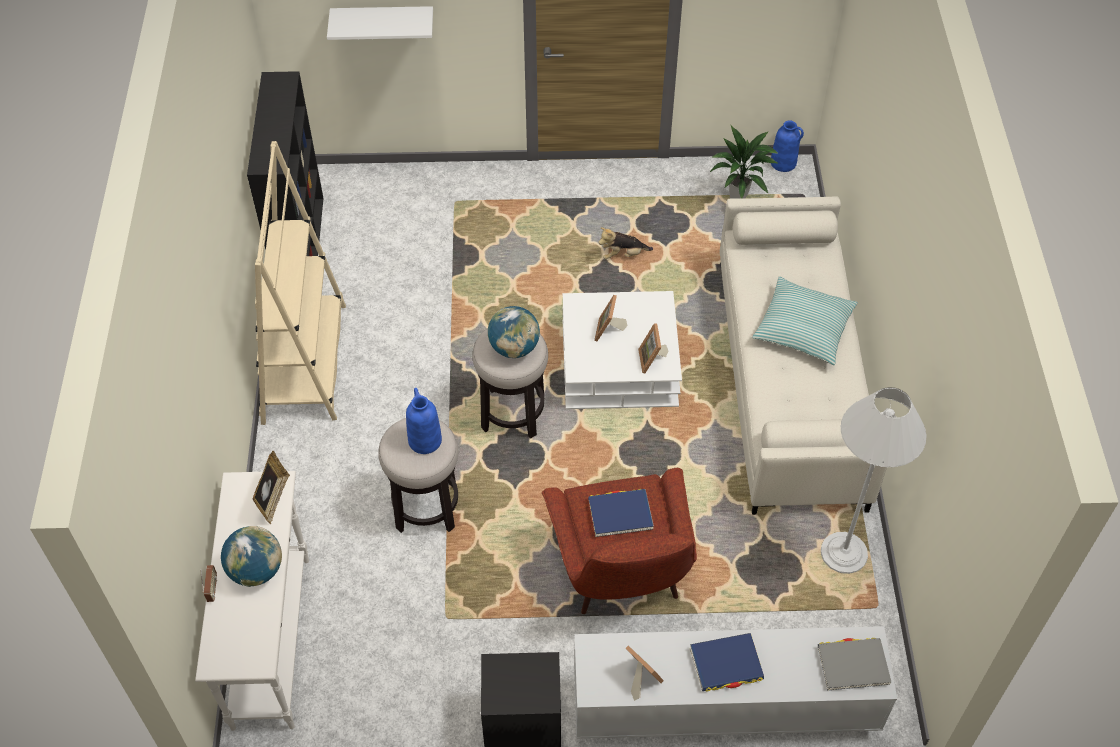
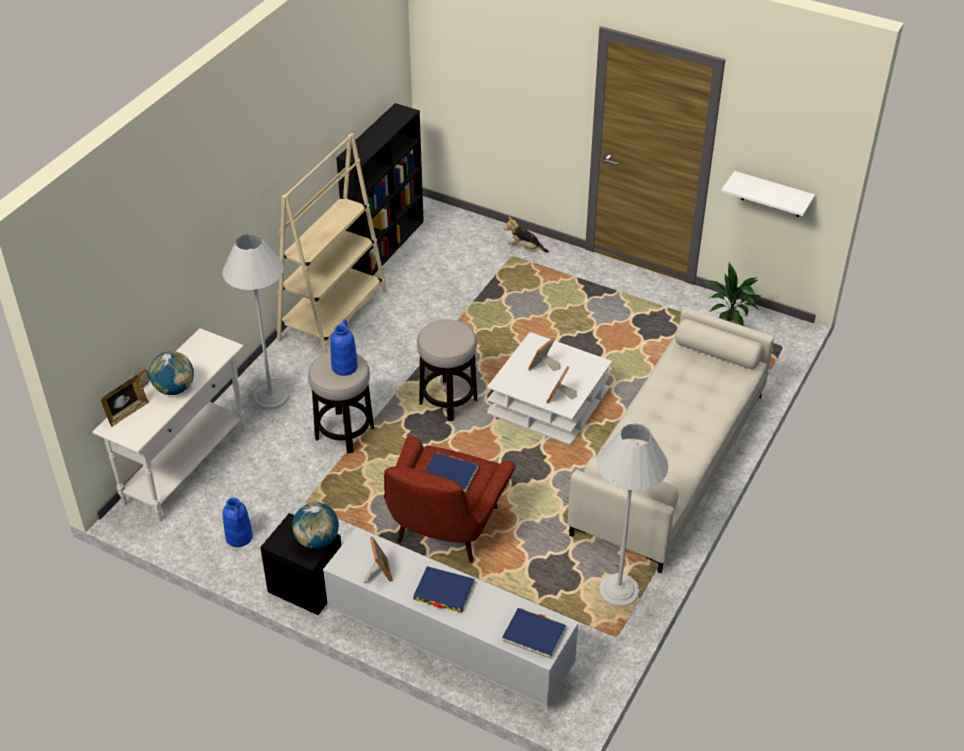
camera: 30 degrees right, 10 degrees down
(273, 499) = (217, 354): picture frame -> picture frame (127, 413)
(307, 501) = (271, 396): none -> white floor lamp
(383, 22) = (494, 96): white shelf -> white shelf (772, 195)
(514, 348) = (449, 337): globe -> globe (317, 540)
(623, 255) = (607, 334): plush toy -> plush toy (525, 248)
(784, 163) = (783, 320): blue vase -> blue vase (239, 537)
(803, 328) = (683, 416): pillow -> none
(853, 665) = (534, 635): grey book -> blue book

